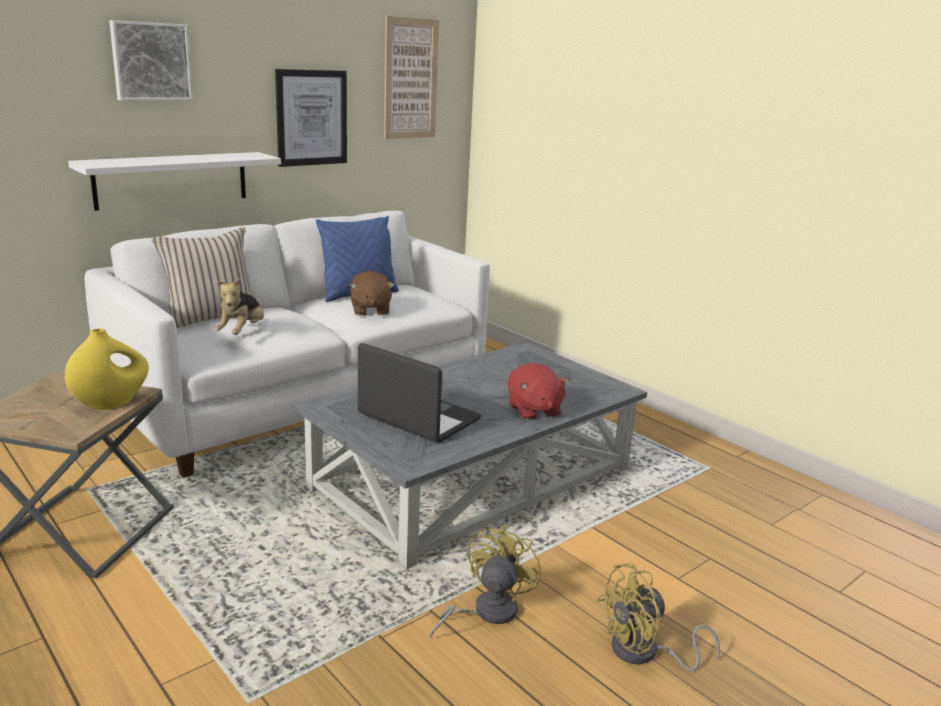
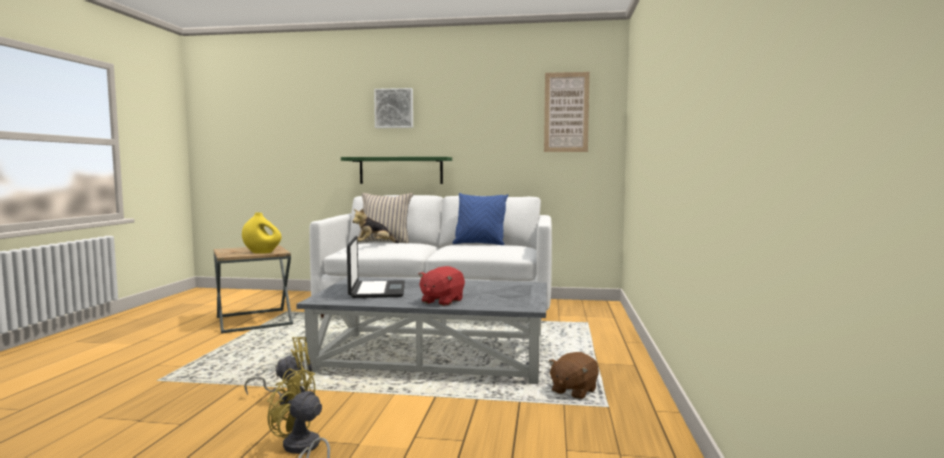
camera: 50 degrees right, 15 degrees down
(172, 180) = (401, 170): white shelf -> green shelf
(311, 118) = (488, 137): picture -> none
(370, 310) = (462, 248): brown plush toy -> brown plush toy (573, 391)

